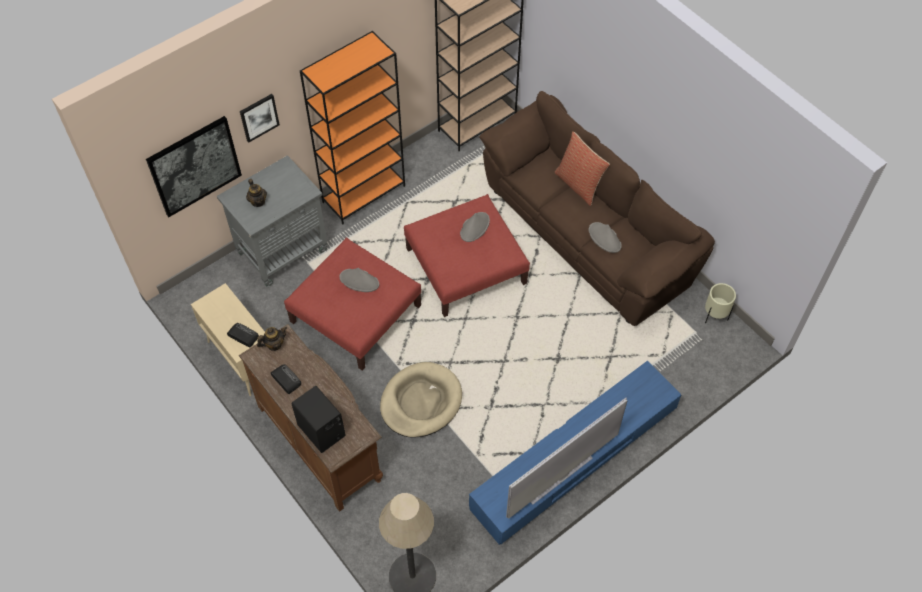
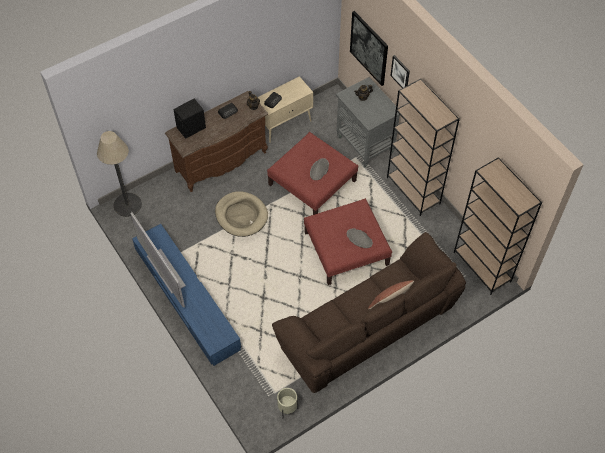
camera: 95 degrees right, 0 degrees up
(364, 193) = (413, 191): orange bookcase -> beige bookcase
(605, 238) = (336, 314): grey hat -> none

